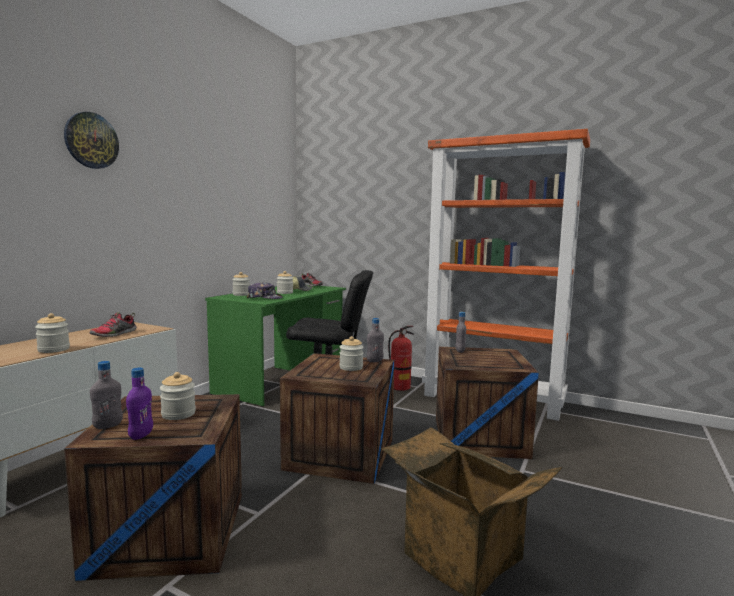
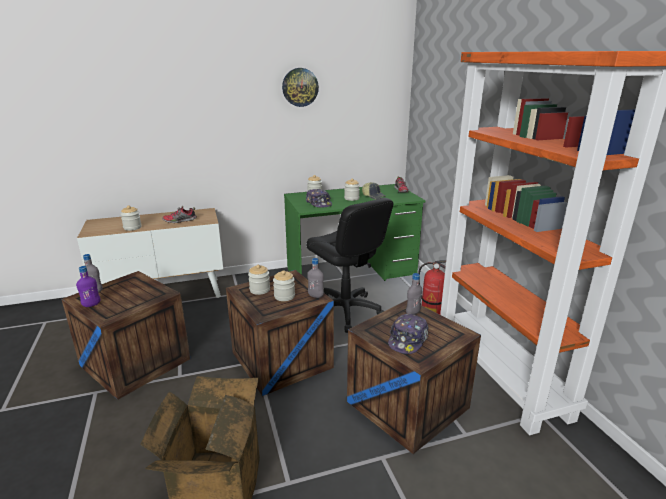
camera: 45 degrees right, 15 degrees up
(91, 140) = (178, 75): wall clock -> wall clock (300, 87)
(178, 414) = (129, 296): jar -> jar (259, 290)
(492, 362) = (408, 340): none -> cap

